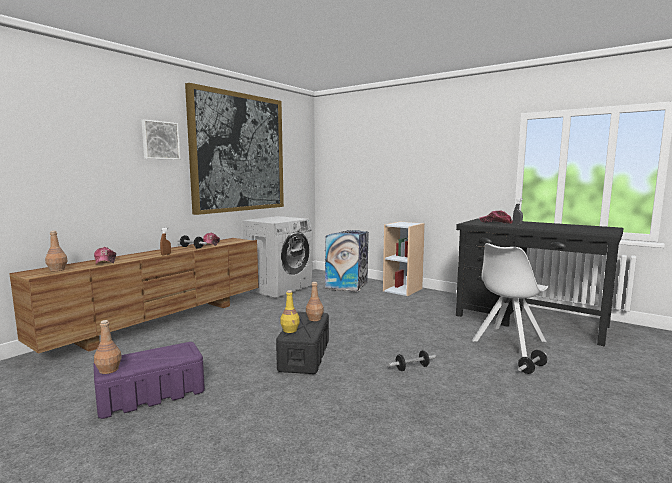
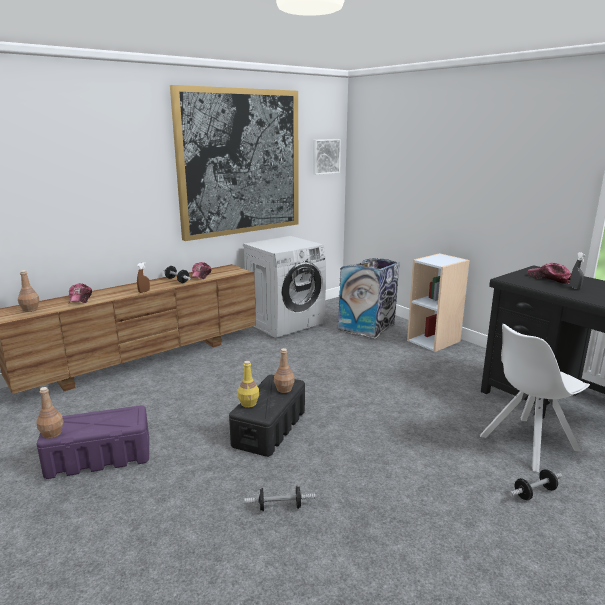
camera: 15 degrees right, 10 degrees up
(160, 140) = (141, 158): picture -> picture (325, 156)
(412, 368) = (382, 466): dumbbell -> dumbbell (280, 507)

